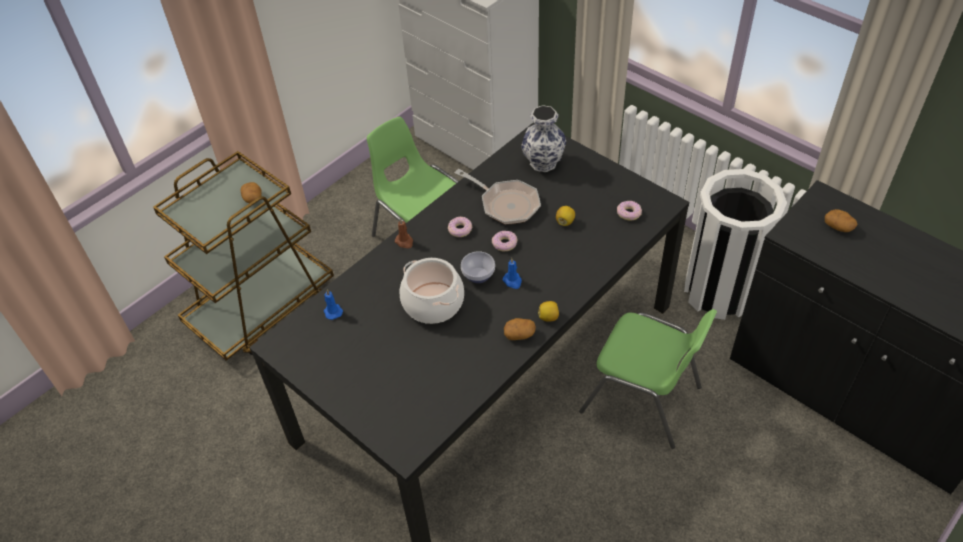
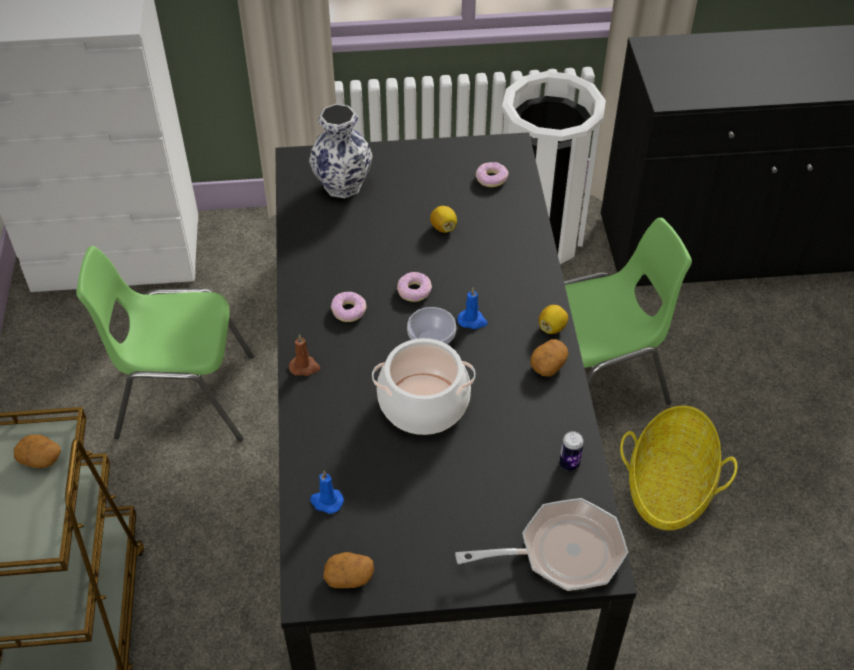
camera: 50 degrees left, 0 degrees up
(460, 390) = (569, 464): none -> can
(506, 204) = (361, 251): frying pan -> frying pan (562, 552)
(610, 492) = (669, 487): none -> basket
(838, 226) = (696, 66): potato -> potato (349, 576)

